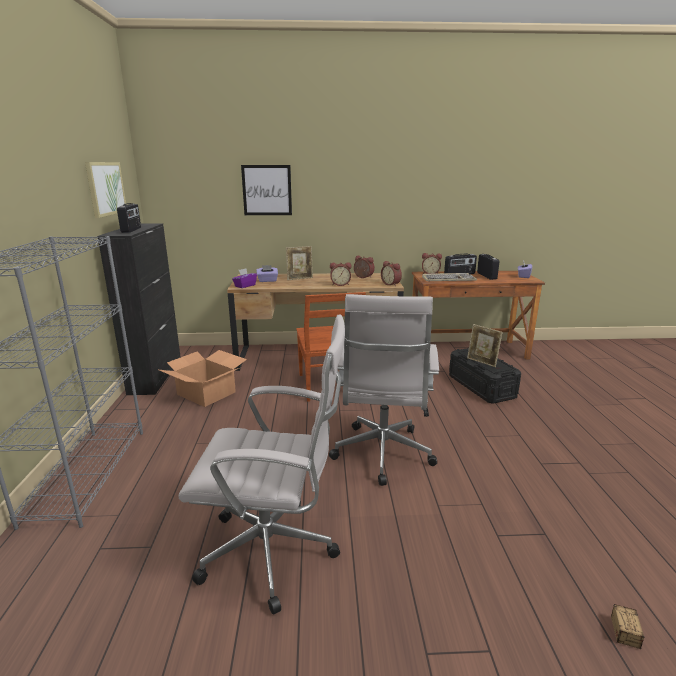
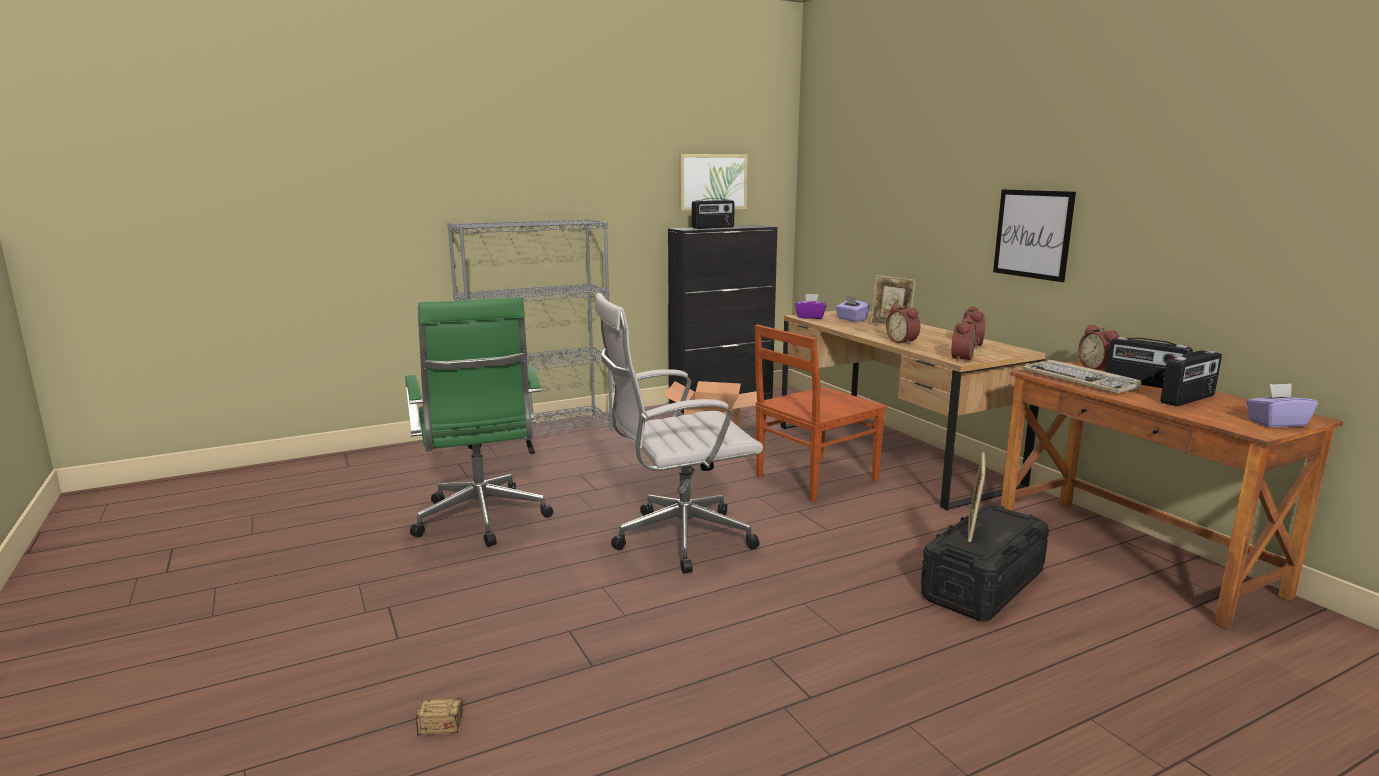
camera: 65 degrees right, 5 degrees down
(267, 190) = (903, 192): picture -> picture (1033, 234)
(275, 552) = (482, 521): white office chair -> green office chair

